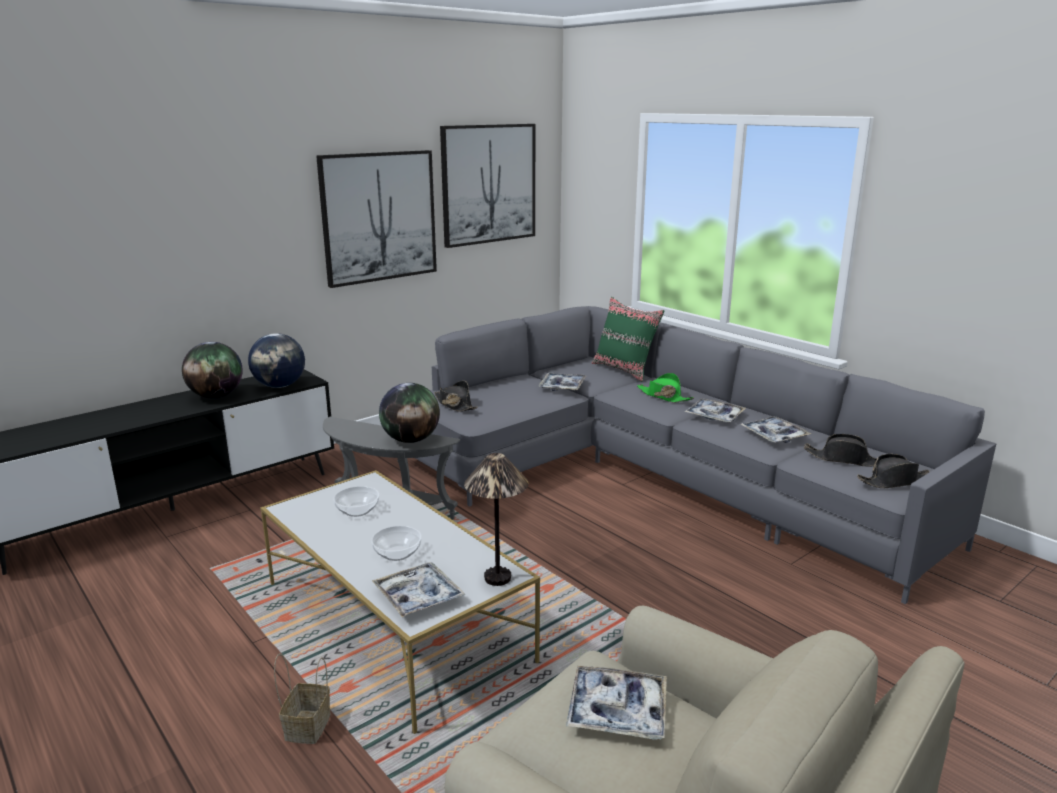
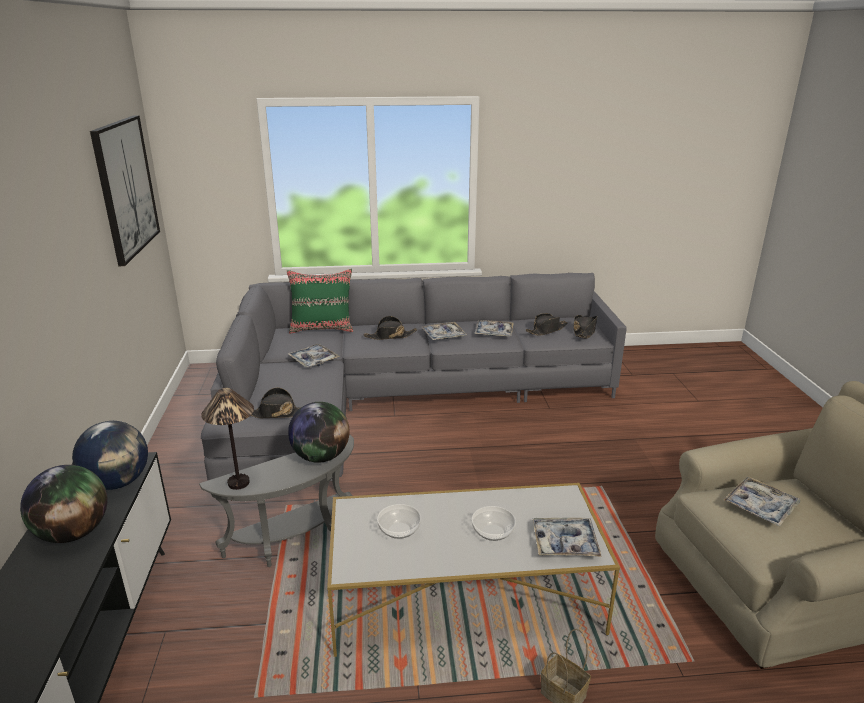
camera: 55 degrees left, 5 degrees up
(379, 217) = (78, 251): picture -> none
(498, 578) = (568, 499): table lamp -> table lamp (239, 483)
(664, 396) = (390, 336): green hat -> black hat

